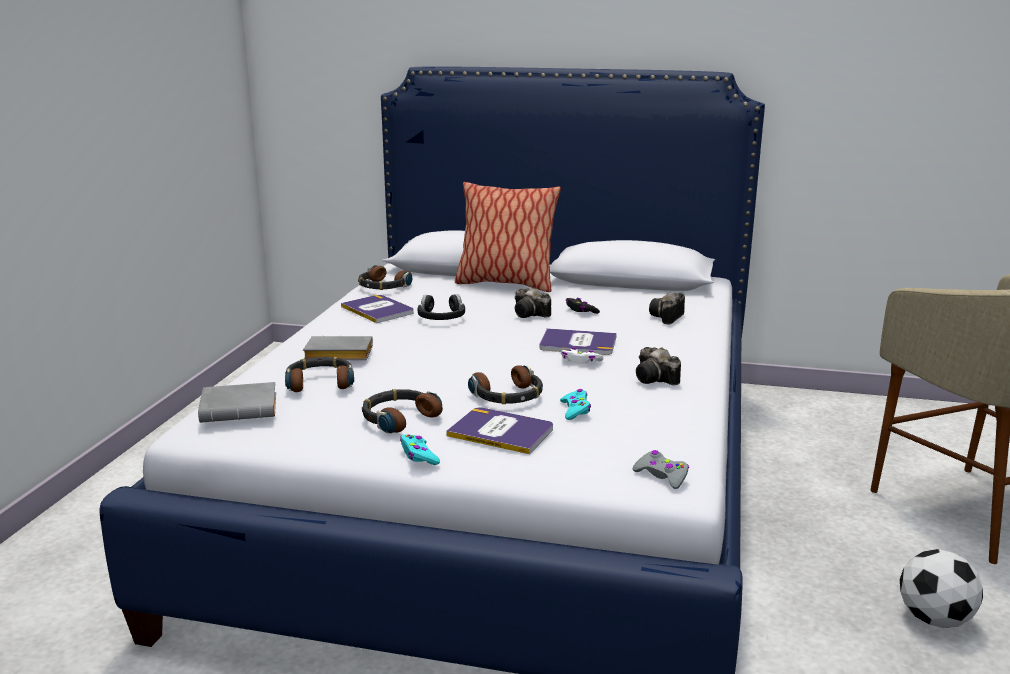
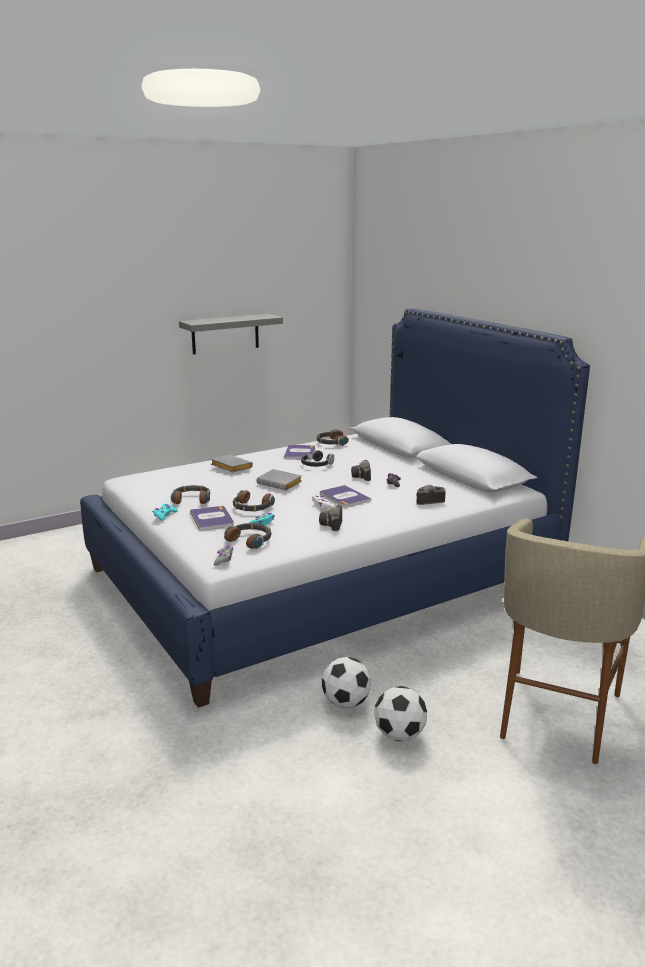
camera: 45 degrees right, 0 degrees up
(118, 138) = (225, 334): none -> grey shelf
(241, 409) = (150, 476): grey book -> grey book (281, 483)
(320, 382) = (196, 475): headphones -> headphones (250, 540)
(505, 284) = (393, 458): pillow -> none
(828, 619) = (346, 703): none -> football

